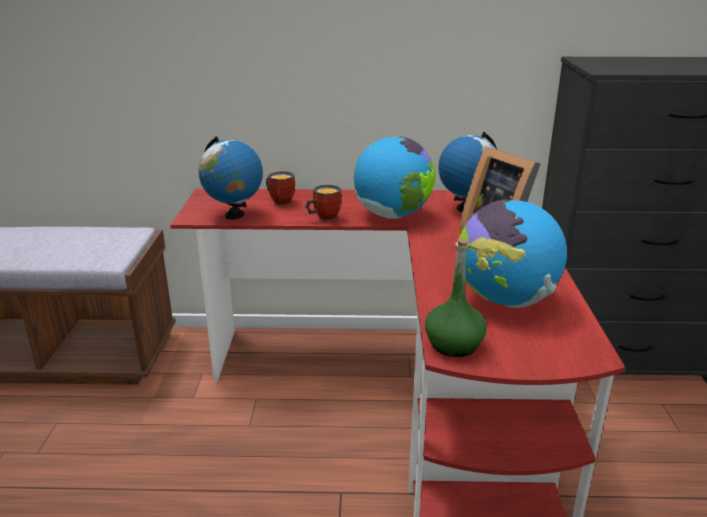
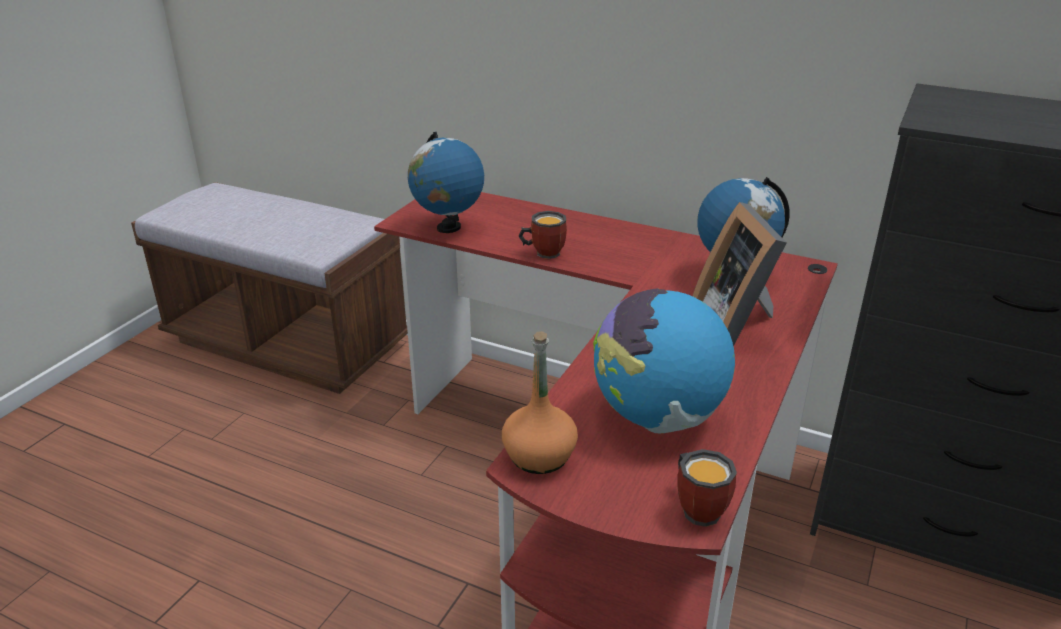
camera: 25 degrees right, 5 degrees up
(281, 201) = (515, 219): mug -> mug (700, 507)
(393, 216) = (629, 266): globe -> none
(454, 344) = (539, 456): green bottle -> orange bottle

